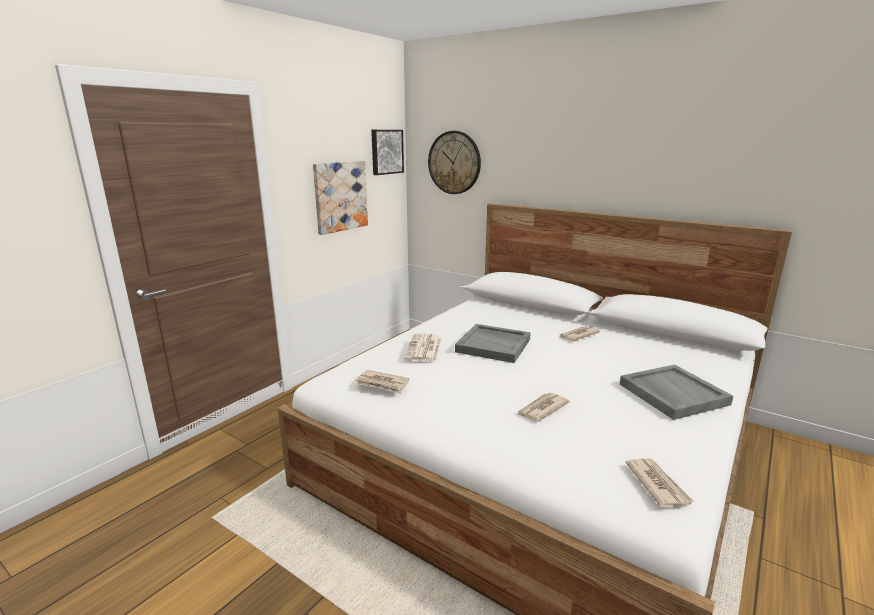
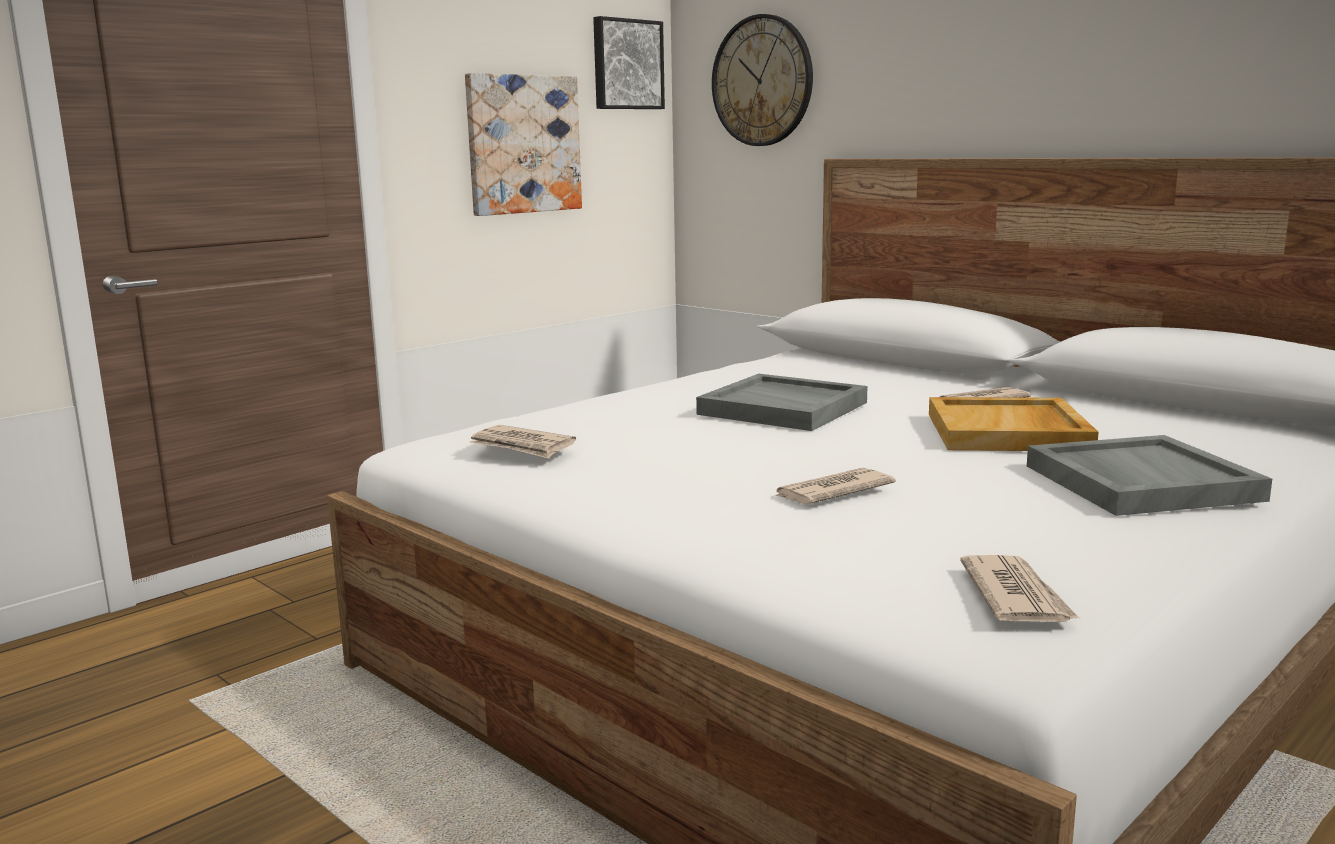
camera: 10 degrees right, 5 degrees down
(424, 348) = (634, 406): newspaper -> none
(601, 358) = (1008, 432): none -> beige tray

